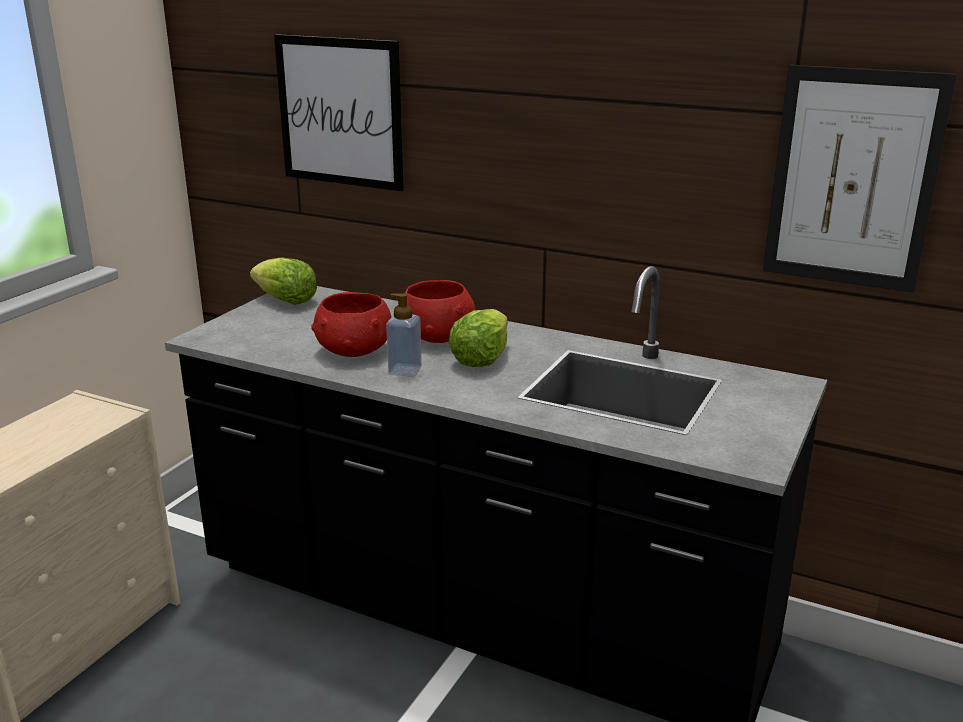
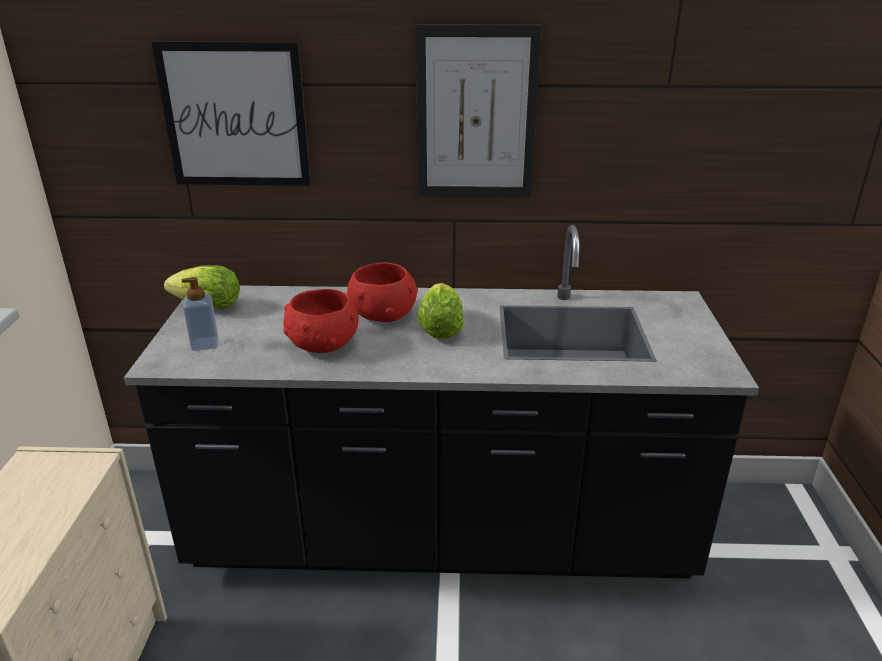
camera: 25 degrees left, 5 degrees up
(405, 370) = (388, 355): soap dispenser -> soap dispenser (204, 344)
(852, 179) = (717, 134): picture -> picture (476, 114)

